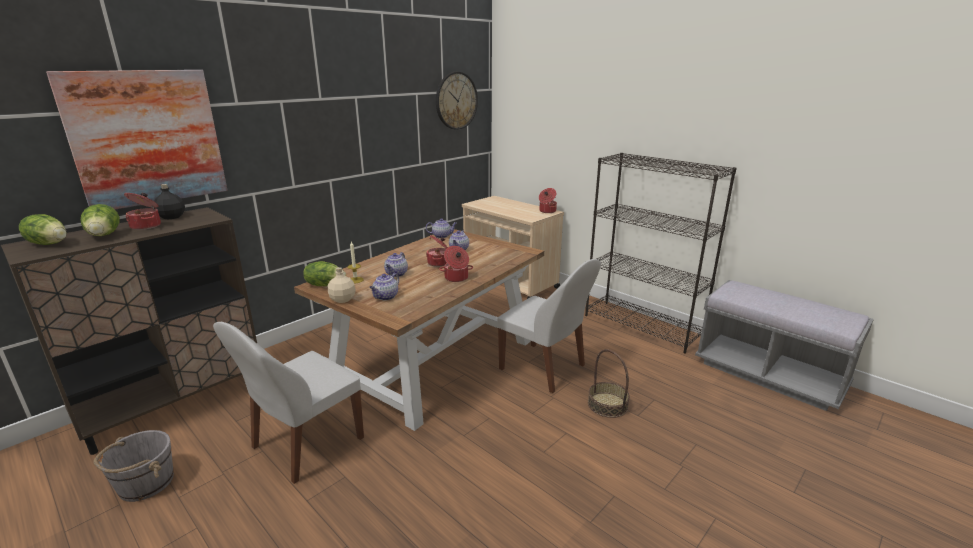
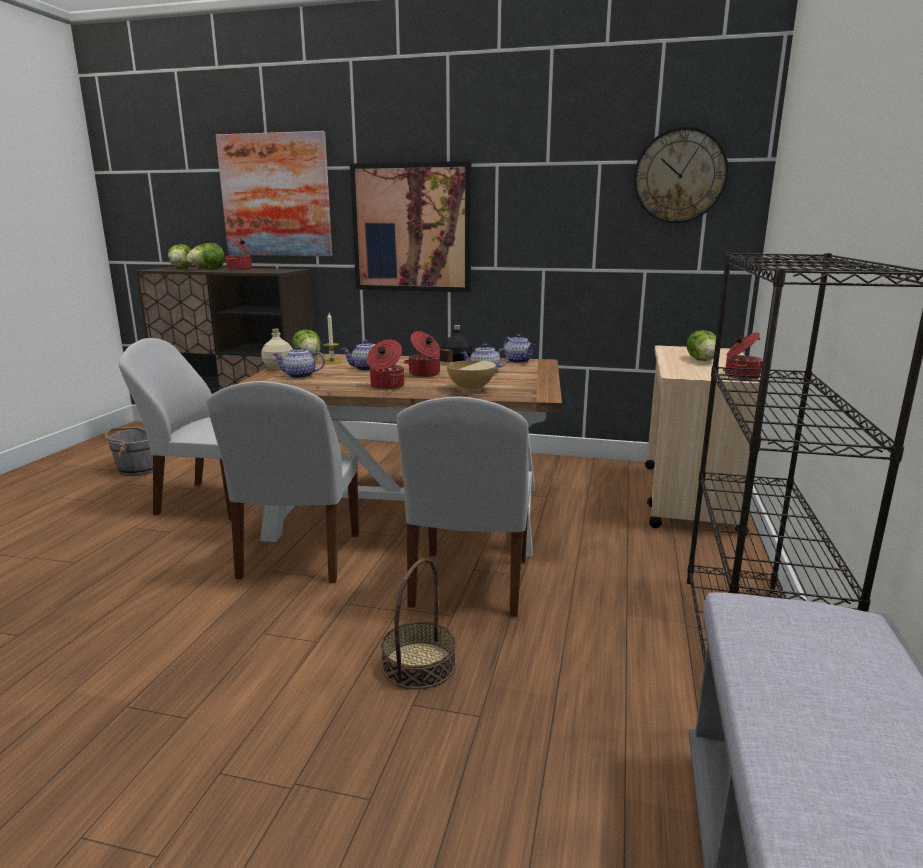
camera: 60 degrees right, 5 degrees down
(171, 217) = (269, 269): black bottle -> black bottle (456, 362)
(298, 153) = (412, 228): none -> picture
(458, 418) = (299, 558): none -> white chair
(492, 260) = (471, 389): none -> beige cooking pot
(508, 207) = (702, 360): none -> lettuce

